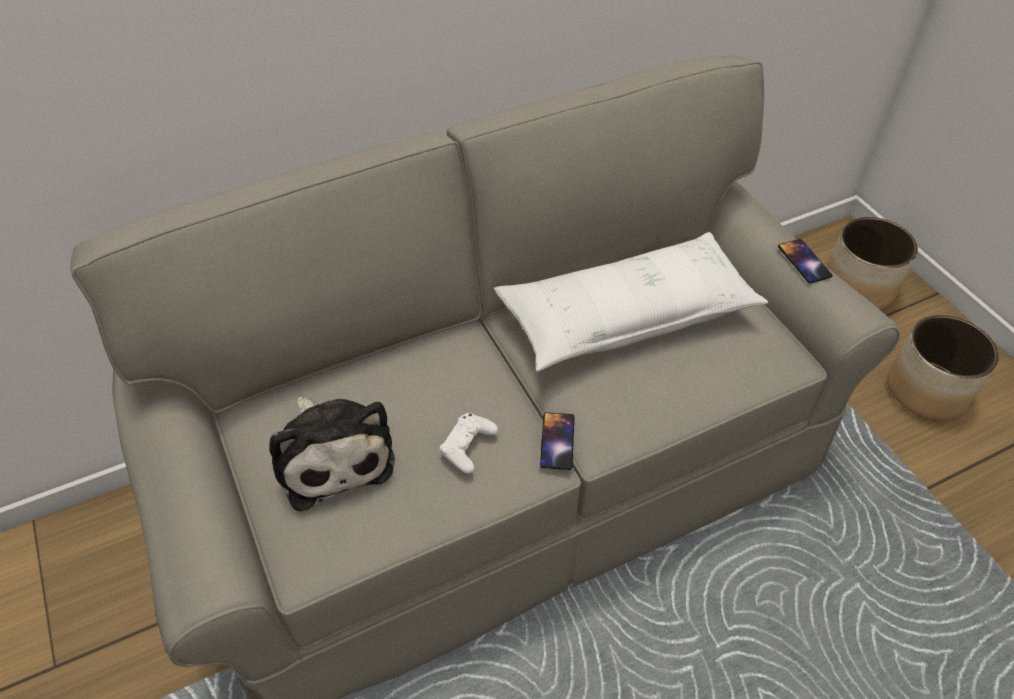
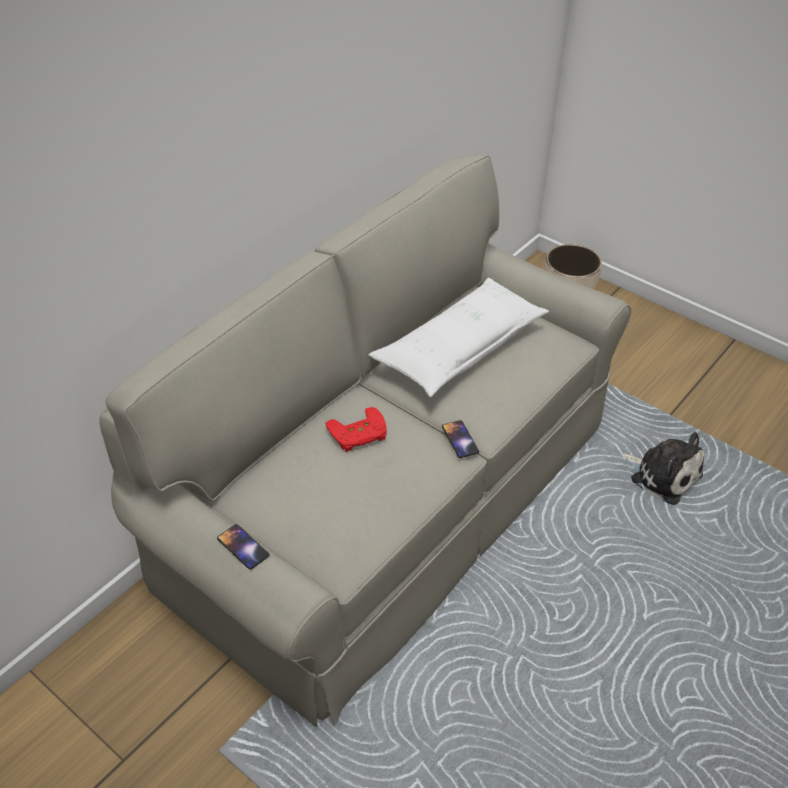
camera: 25 degrees left, 5 degrees down
(332, 454) = (319, 496): plush toy -> plush toy (662, 474)
(430, 390) = (359, 435): none -> red game controller
(468, 446) = (406, 460): white game controller -> none
(804, 261) = (555, 280): phone -> phone (243, 547)
(926, 389) = (641, 352): planter -> none

